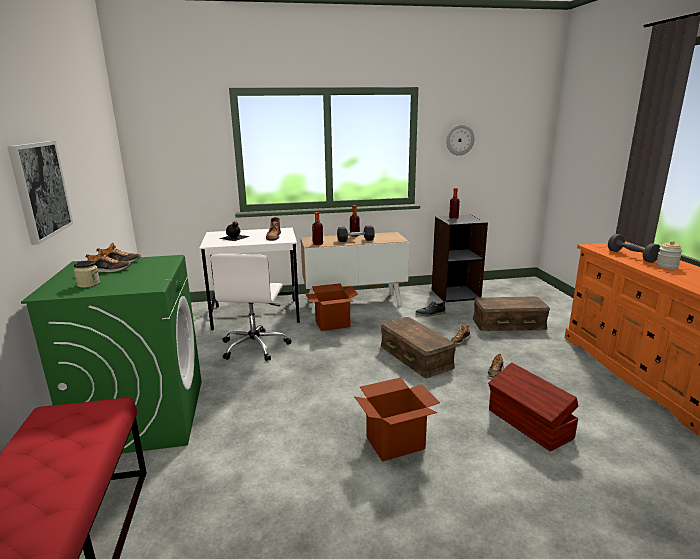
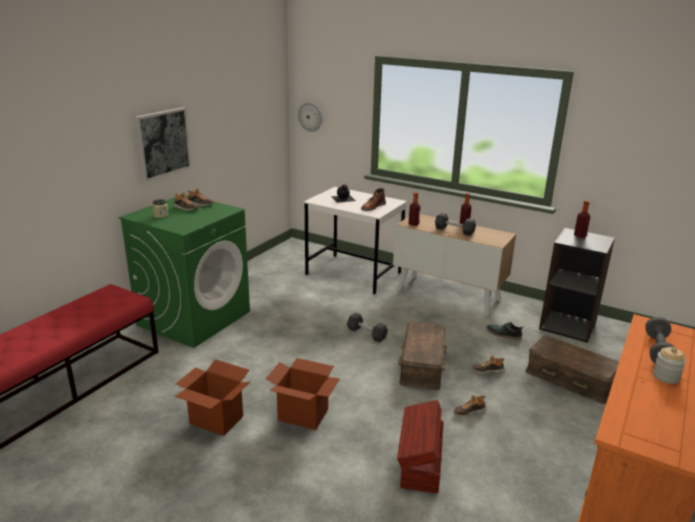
camera: 40 degrees right, 5 degrees up
(255, 346) = (316, 300): white office chair -> none
(332, 324) = (398, 306): cardboard box -> cardboard box (216, 420)
(340, 353) = (366, 334): none -> grey dumbbell
(459, 140) = (622, 142): wall clock -> wall clock (310, 116)

